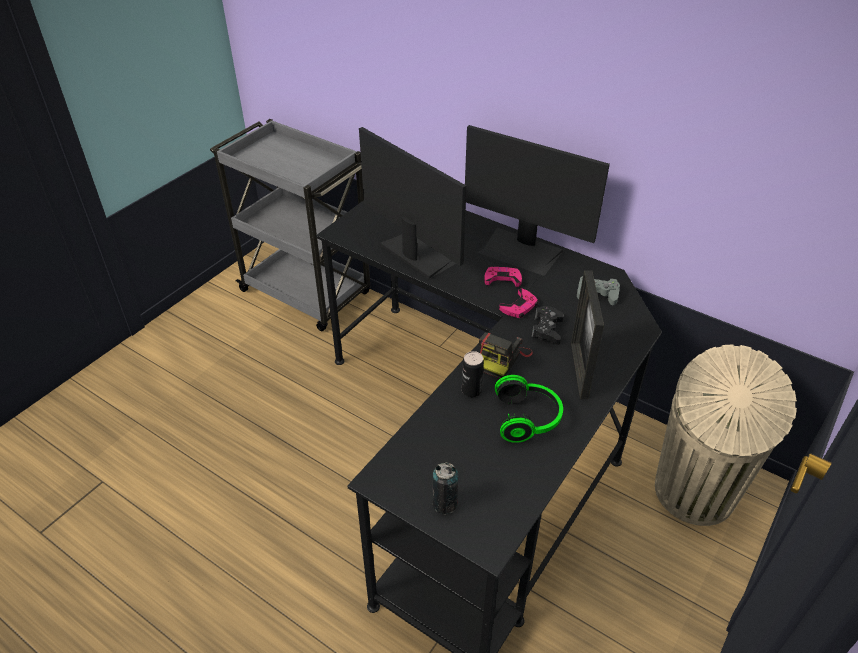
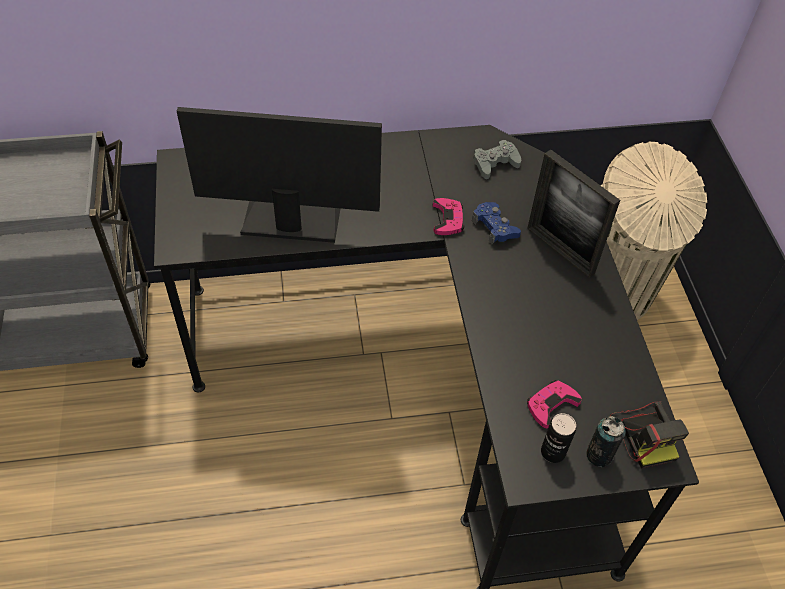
camera: 45 degrees left, 10 degrees up
(471, 390) = (502, 333): can -> can (553, 452)
(502, 279) = (401, 199): pink game controller -> pink game controller (551, 405)
(502, 358) = (491, 283): camera -> camera (644, 434)
(521, 251) = (384, 157): monitor -> none
(528, 419) = (573, 326): headphones -> none
(547, 329) = (495, 227): black game controller -> blue game controller

